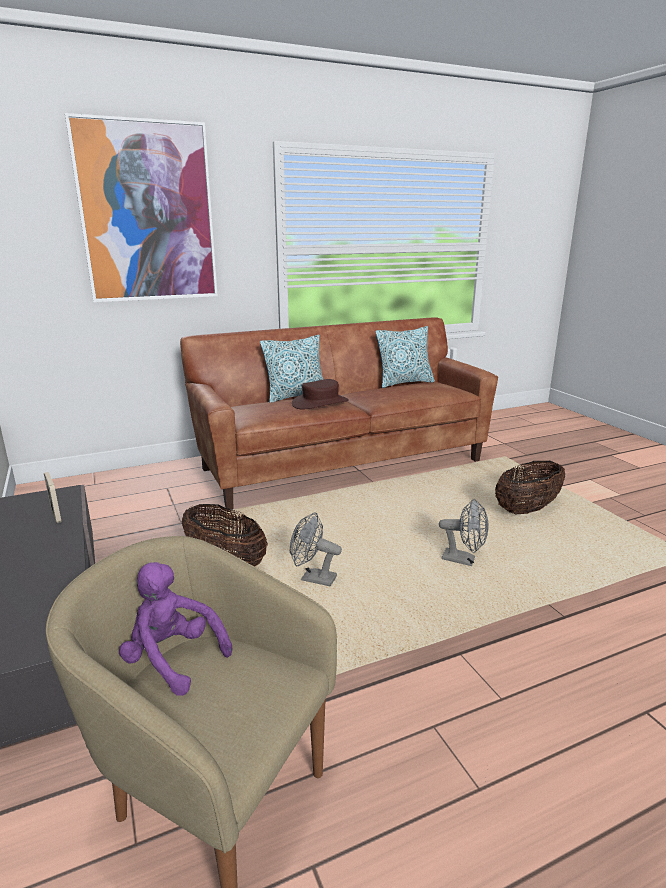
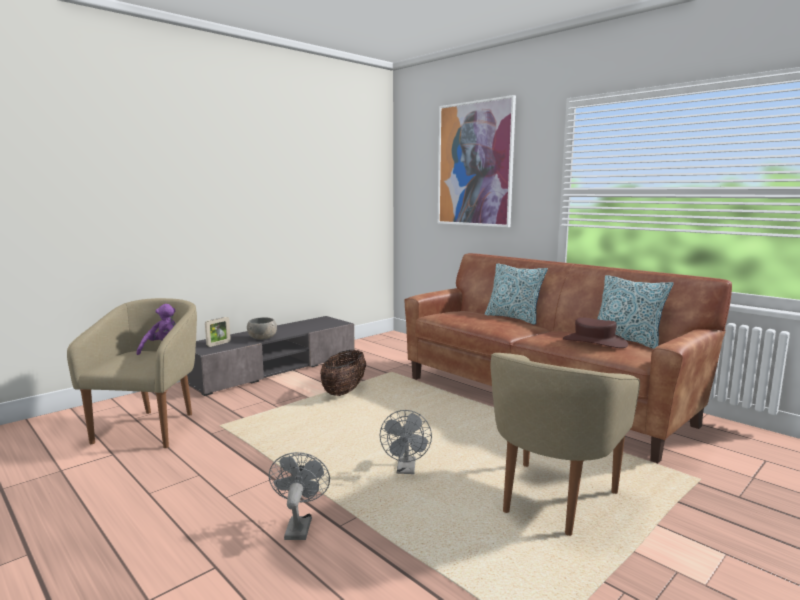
camera: 70 degrees right, 10 degrees down
(56, 515) = (314, 327): picture frame -> picture frame (218, 344)
(57, 569) = (262, 338): none -> grey bowl
(313, 578) = (341, 418): grey fan -> grey fan (299, 525)
(320, 403) = (496, 322): brown hat -> brown hat (594, 342)
(527, 509) = (552, 500): basket -> beige armchair

